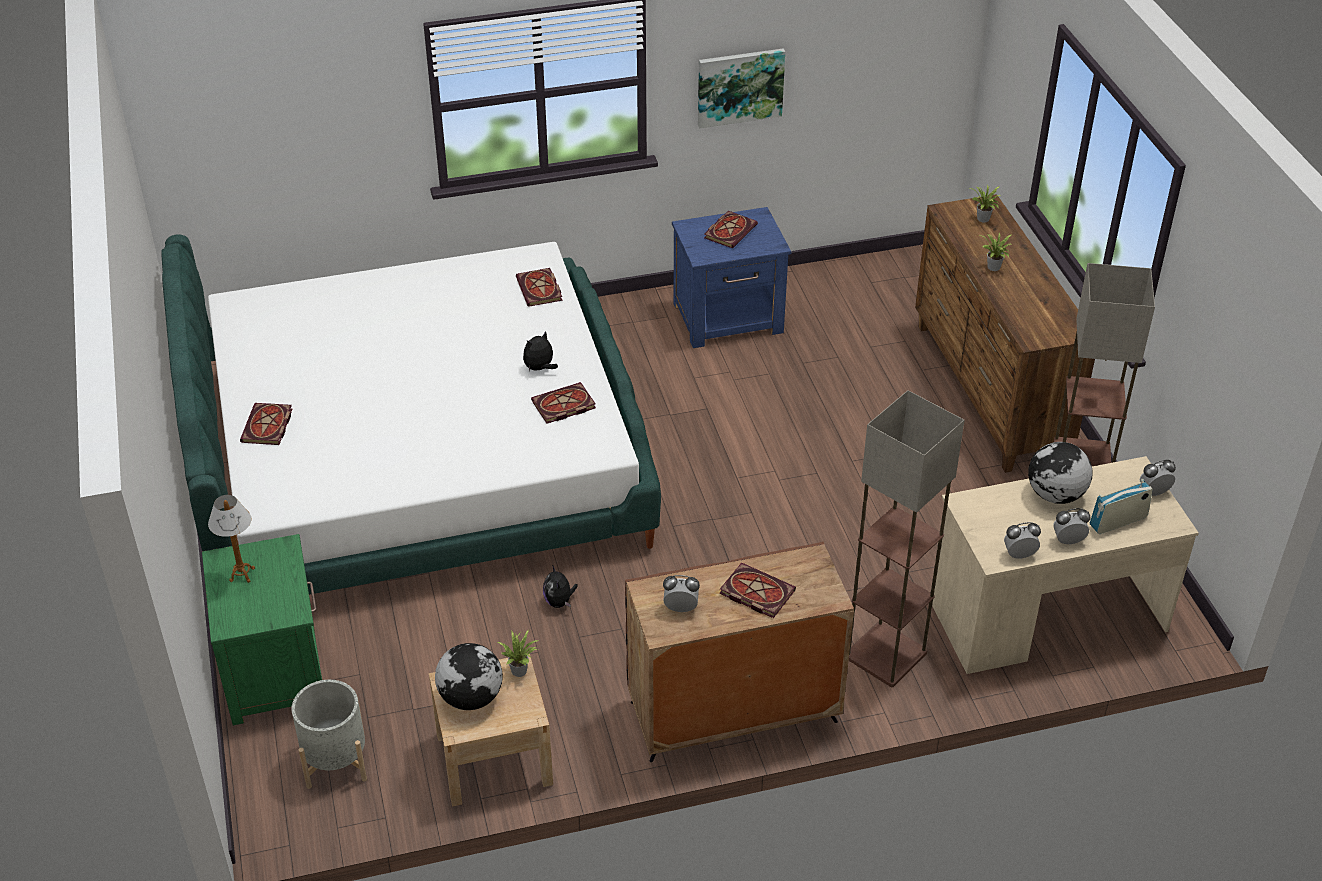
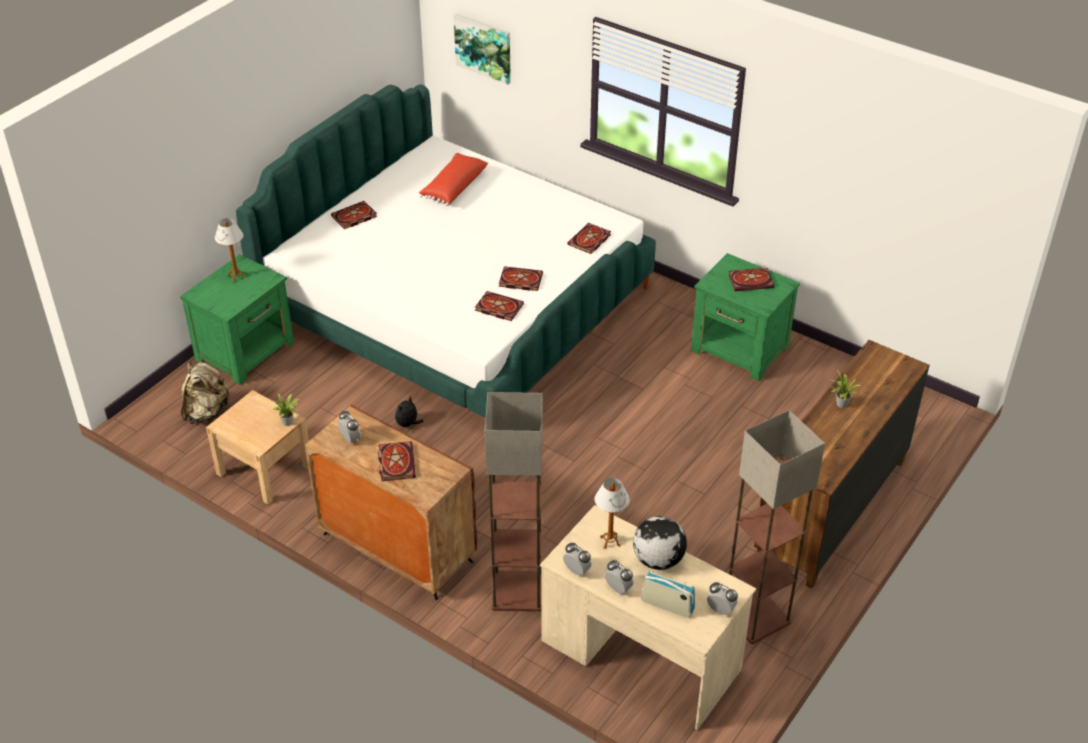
camera: 50 degrees right, 0 degrees up
(323, 329) = (453, 187): none -> red pillow
(336, 761) = (206, 412): grey planter -> beige backpack
(471, 697) = (250, 415): globe -> none
(540, 368) = (519, 280): plush toy -> book
(729, 318) = (740, 350): blue nightstand -> green nightstand
(740, 86) = (807, 177): picture -> picture (483, 48)
(983, 220) = (889, 373): potted plant -> none
(1001, 511) = (610, 541): none -> table lamp

